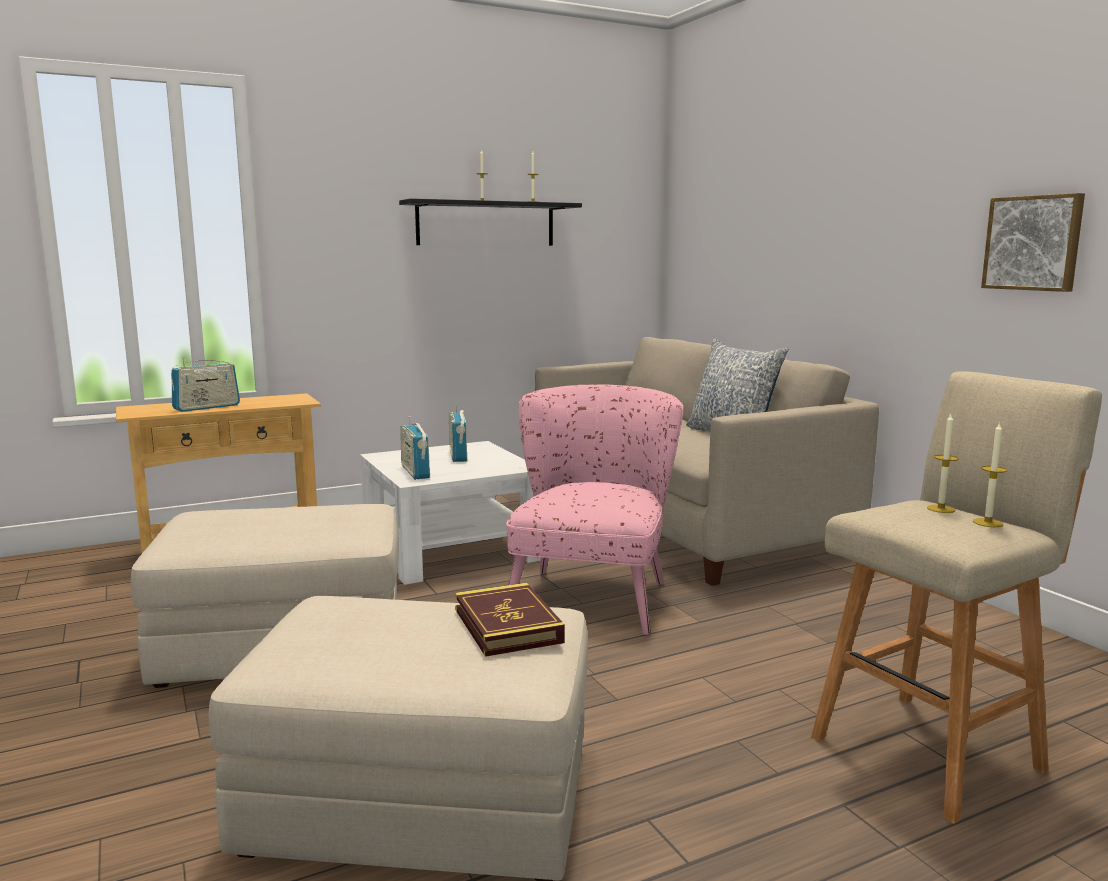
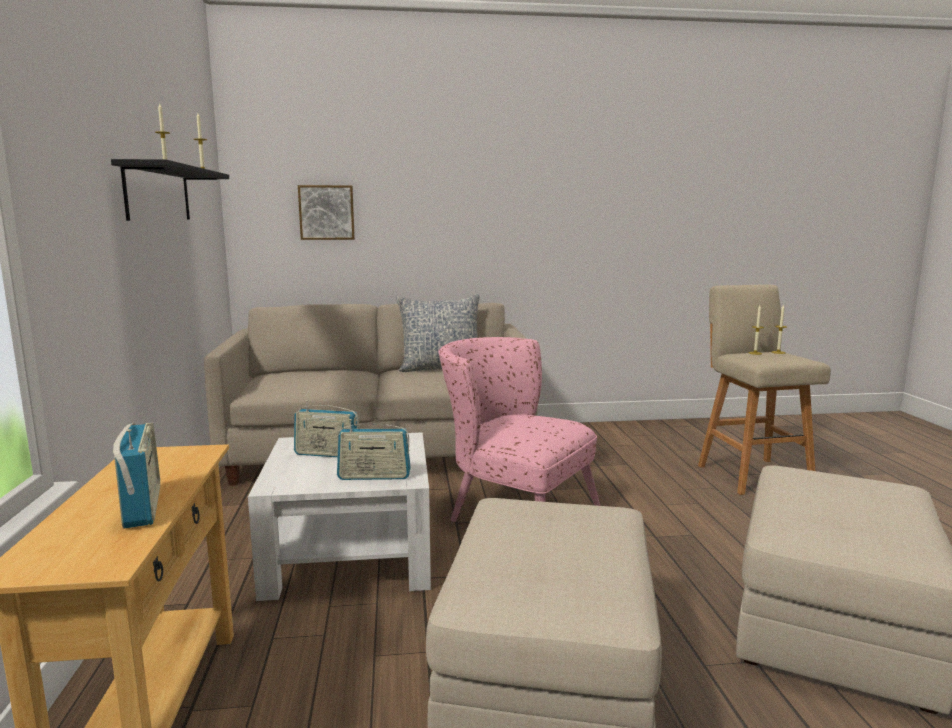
camera: 70 degrees left, 0 degrees up
(507, 625) = (819, 480): book -> none
(1033, 243) = (601, 218): picture -> picture (326, 212)

